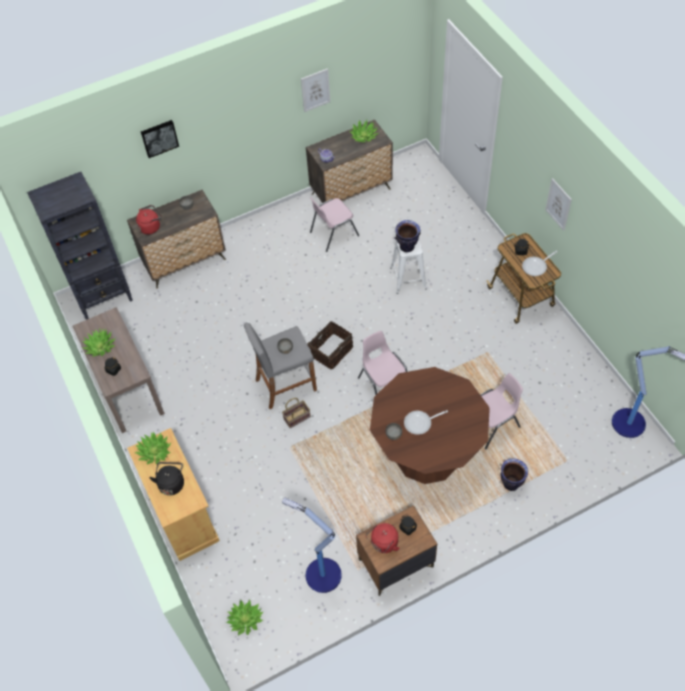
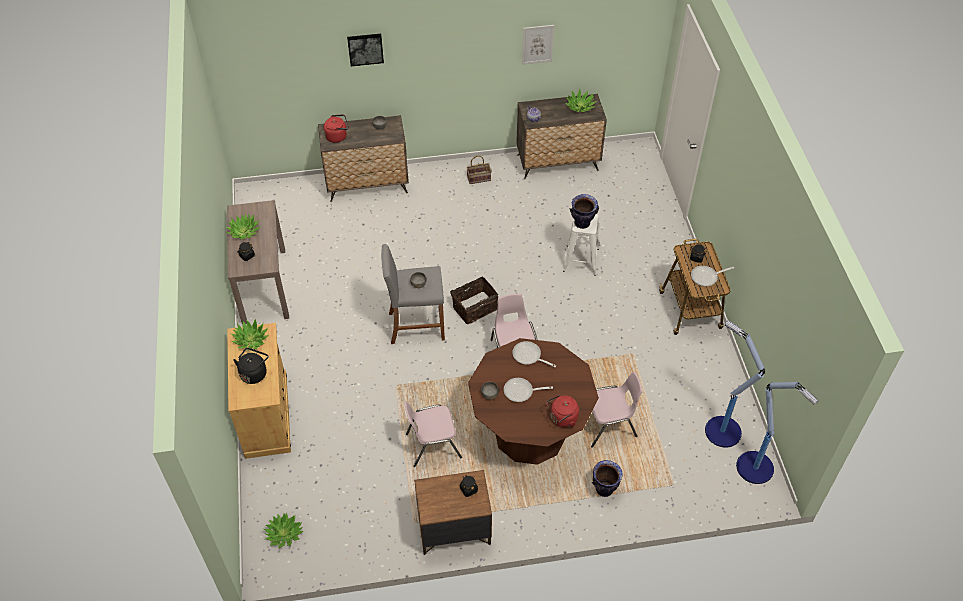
camera: 15 degrees right, 5 degrees down
(104, 296) = (278, 195): black bookcase -> none
(297, 417) = (415, 359): basket -> basket (479, 178)
(322, 574) = (376, 516): floor lamp -> floor lamp (721, 431)
(333, 234) = (523, 197): pink chair -> pink chair (432, 445)
(383, 544) = (437, 497): red kettle -> red kettle (562, 419)
(413, 388) = (529, 356): none -> frying pan
(558, 204) = (742, 215): picture -> none

